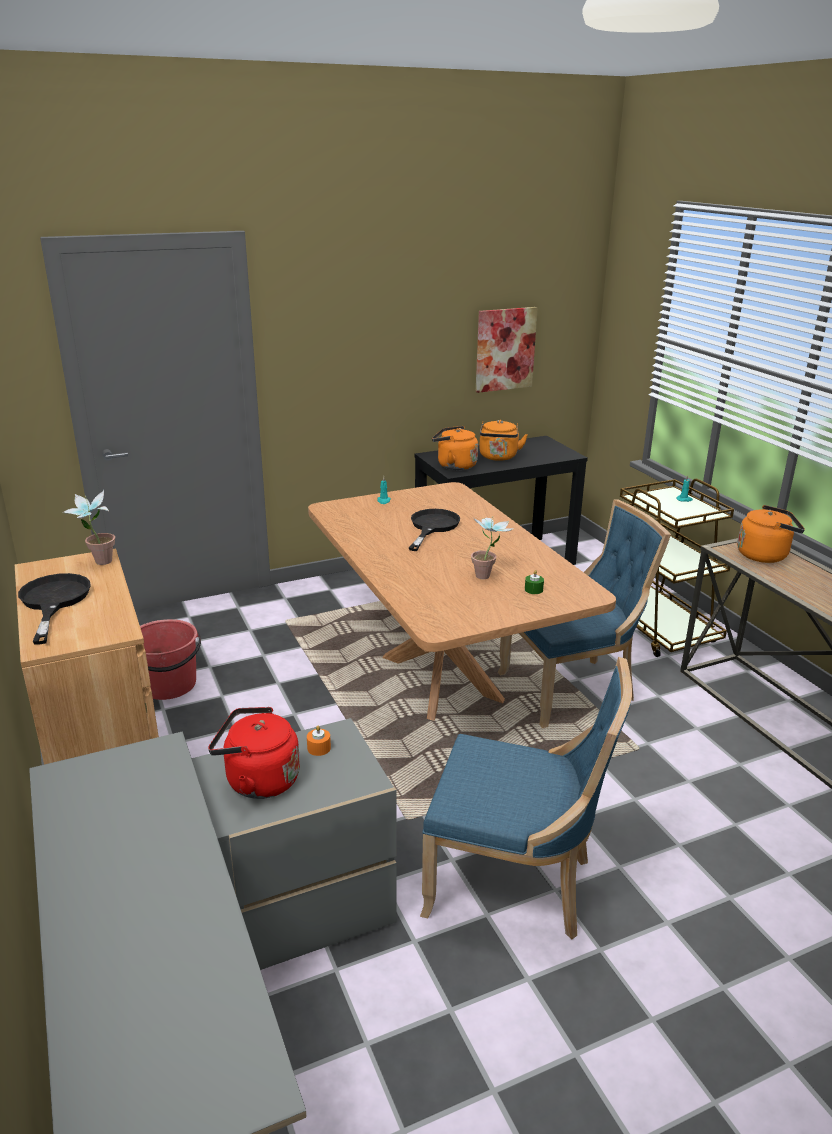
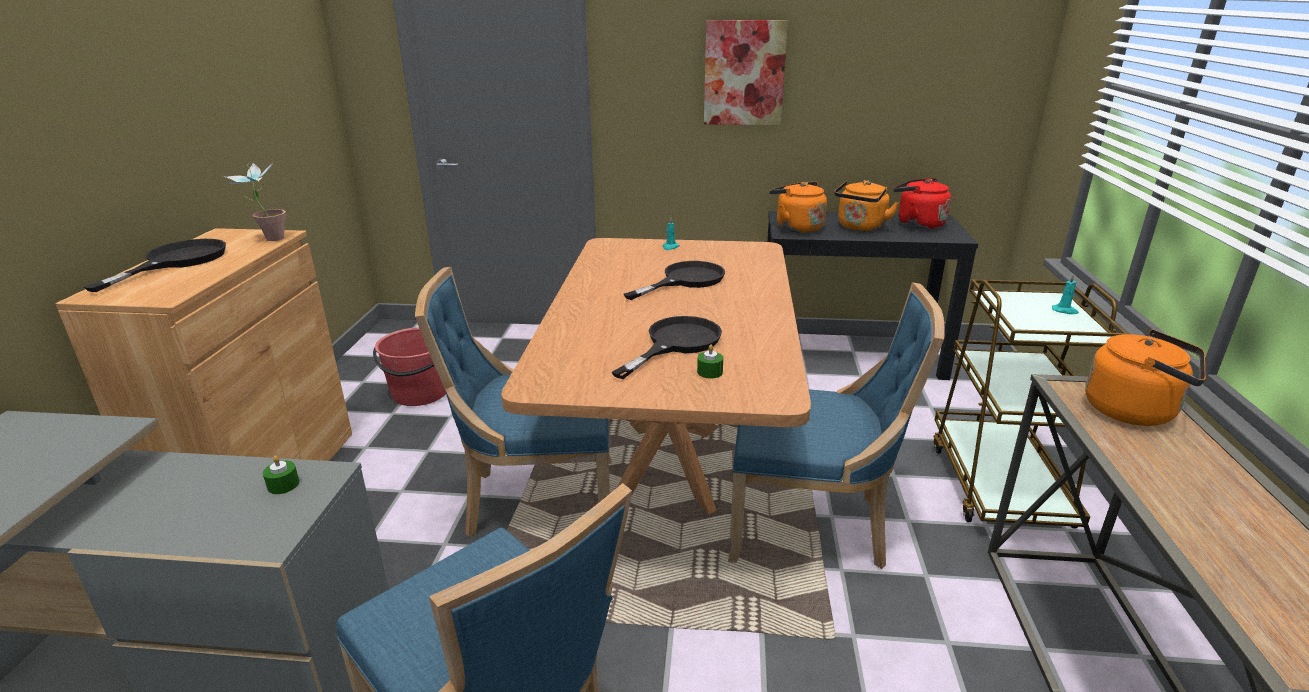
camera: 30 degrees right, 0 degrees up
(258, 780) = (183, 498): red kettle -> red kettle (917, 224)
(319, 748) = (283, 485): orange candle -> green candle
(370, 735) = (536, 500): none -> blue chair
(488, 576) = (676, 343): potted plant -> black frying pan
(505, 349) = (900, 97): picture -> picture (744, 73)

